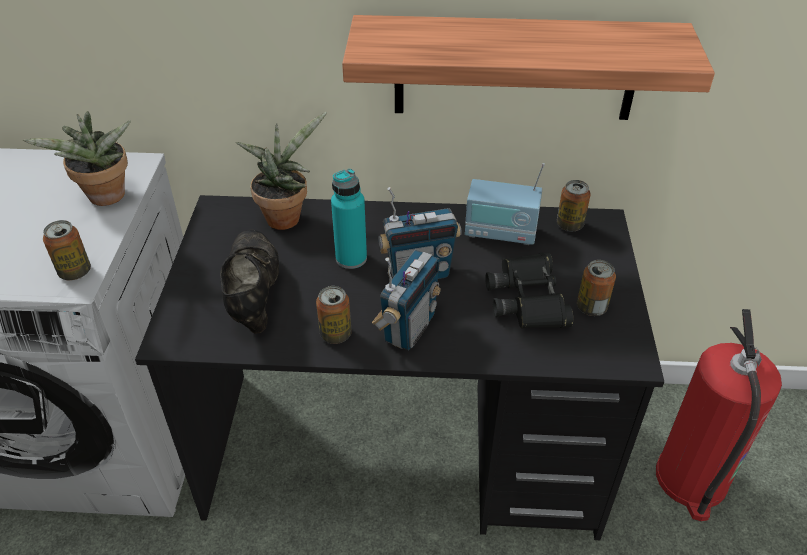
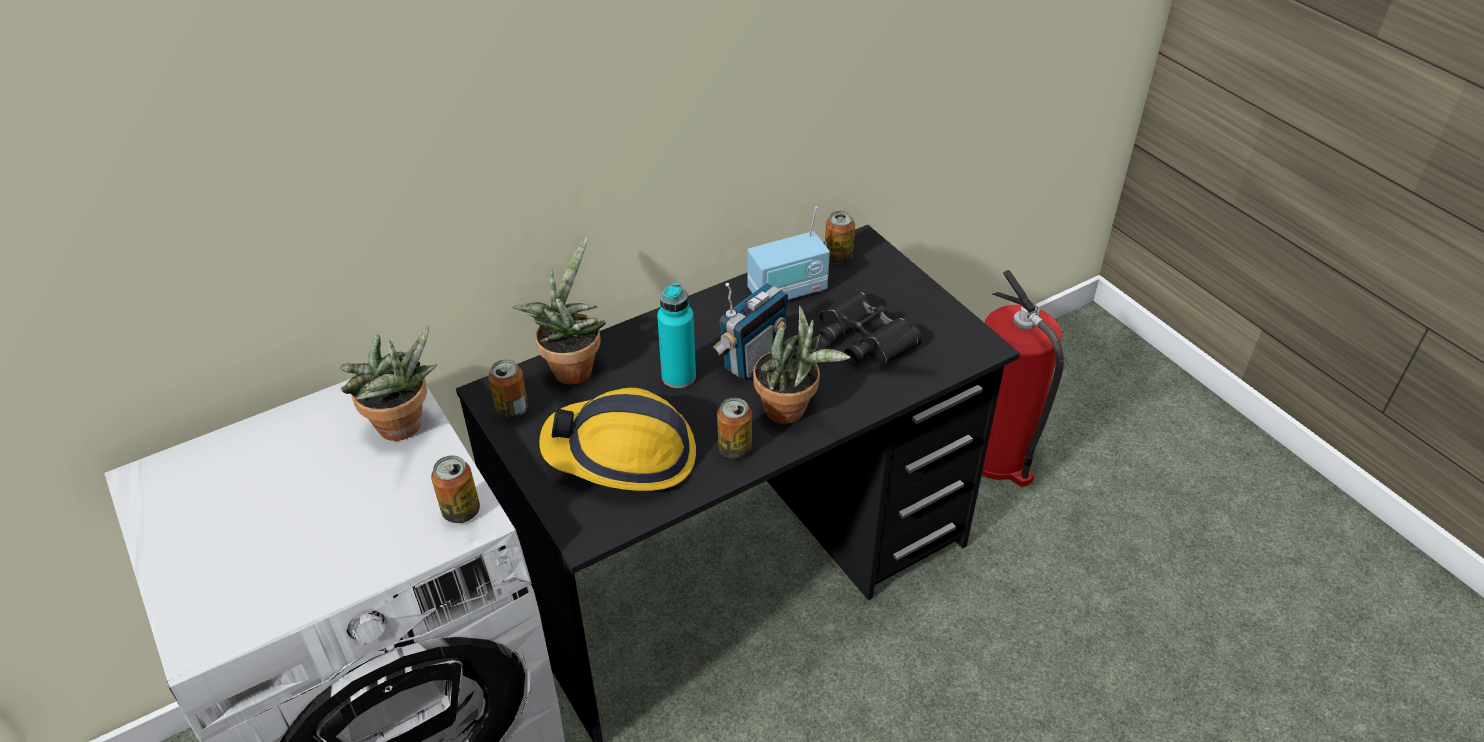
camera: 35 degrees left, 0 degrees up
(253, 295) = (623, 454): black shoe -> hard hat
(408, 328) = (791, 411): radio -> potted plant
(515, 68) = (757, 125): shelf -> none
(591, 307) = (918, 320): can -> can (512, 409)

